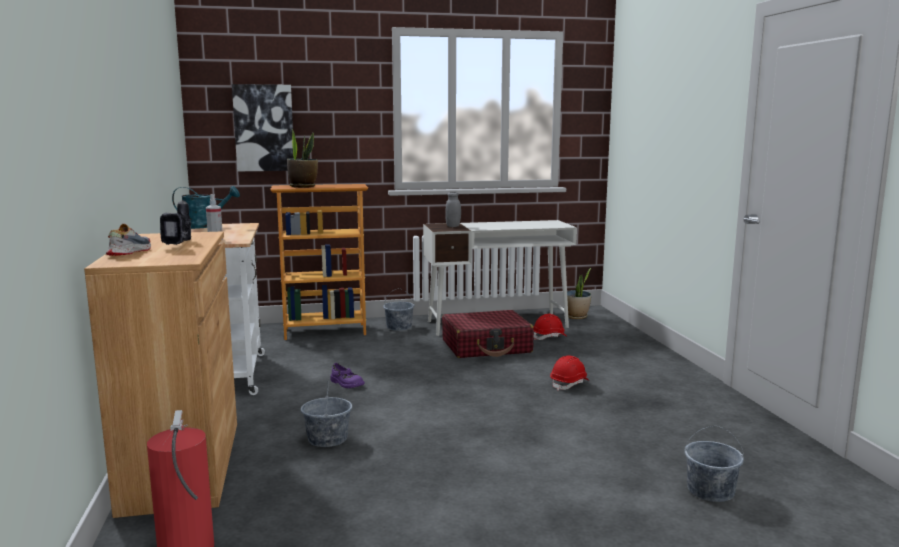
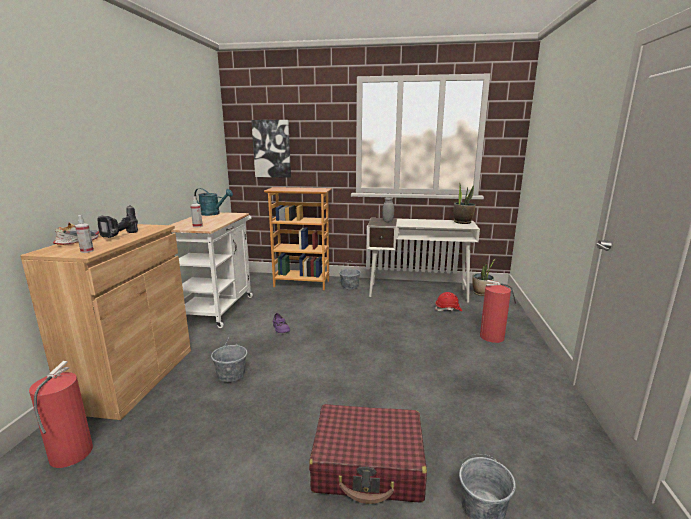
camera: 20 degrees right, 5 degrees up
(177, 258) = (87, 251): none -> spray bottle
(303, 187) = (287, 189): potted plant -> potted plant (462, 222)
(487, 346) = (396, 311): red suitcase -> red suitcase (368, 465)
(569, 384) = (434, 356): red hard hat -> none
(621, 357) = (493, 337): none -> fire extinguisher

